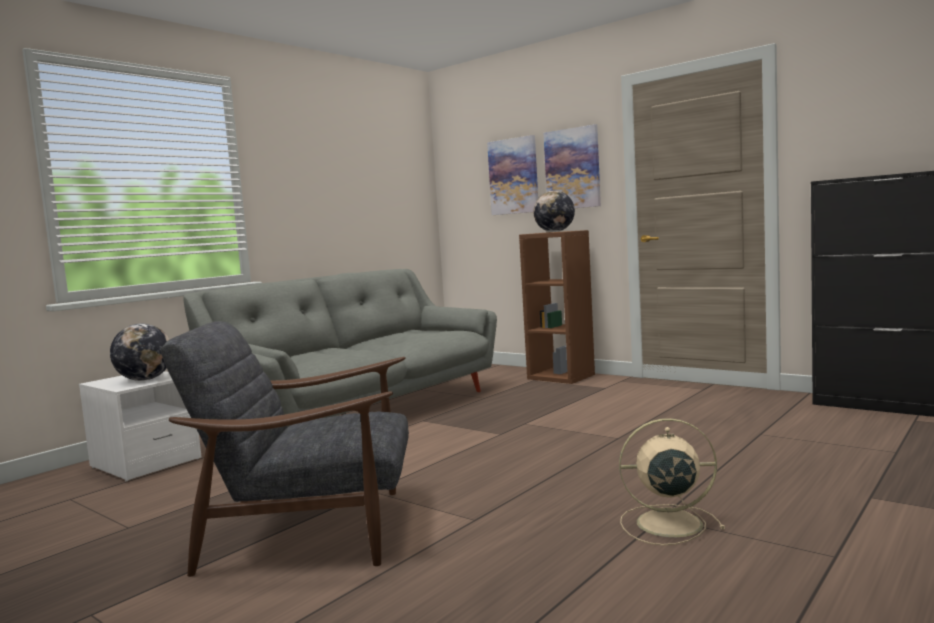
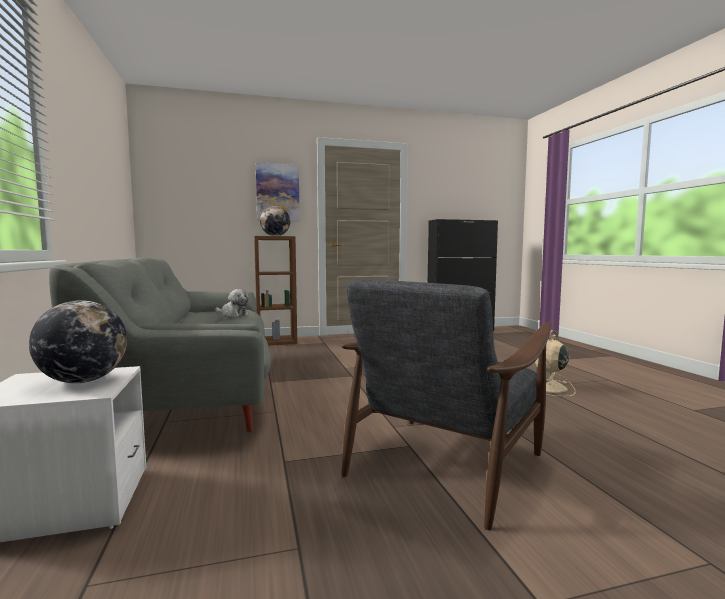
camera: 55 degrees left, 0 degrees up
(419, 337) = (233, 314): none -> plush toy
(513, 176) = (223, 191): picture -> none

